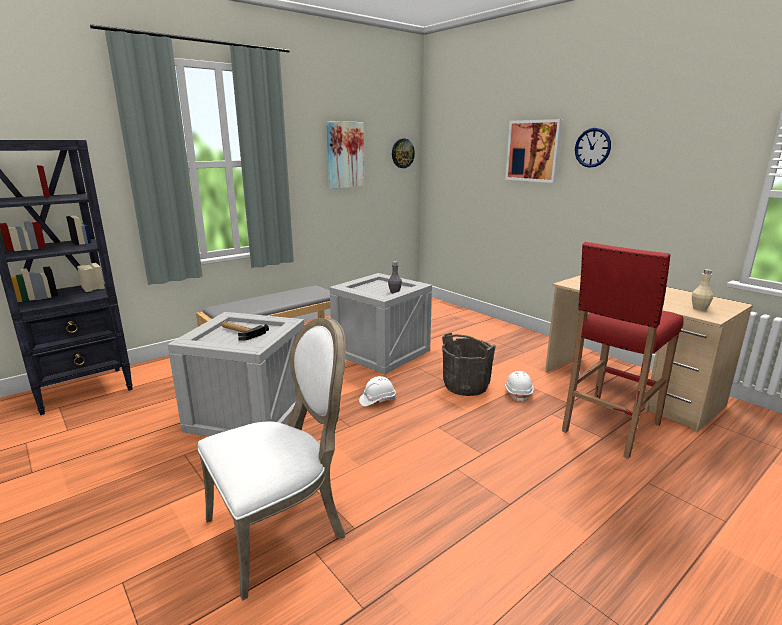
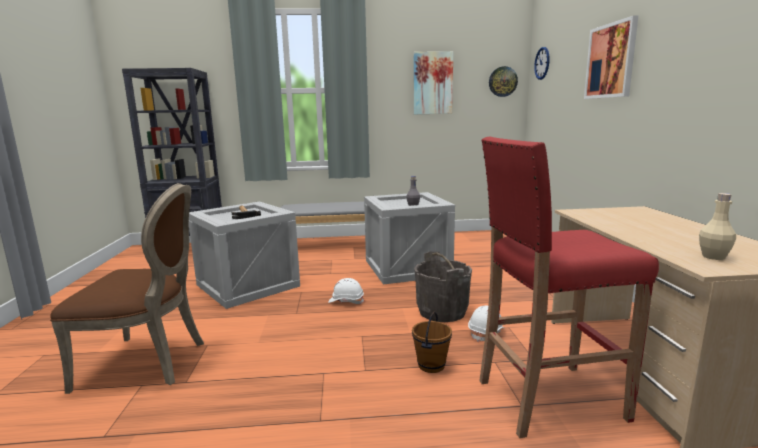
camera: 35 degrees right, 5 degrees down
(282, 529) = (149, 362): white chair -> brown chair
(520, 432) = (432, 366): none -> brown bucket
(592, 147) = (666, 44): wall clock -> wall clock (542, 63)

